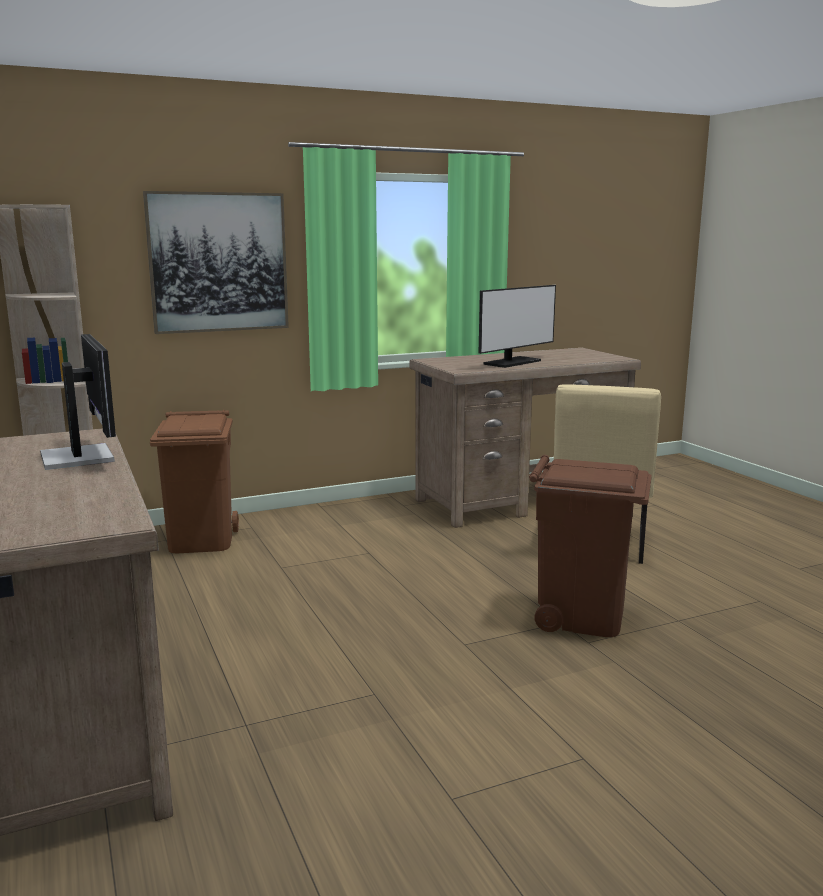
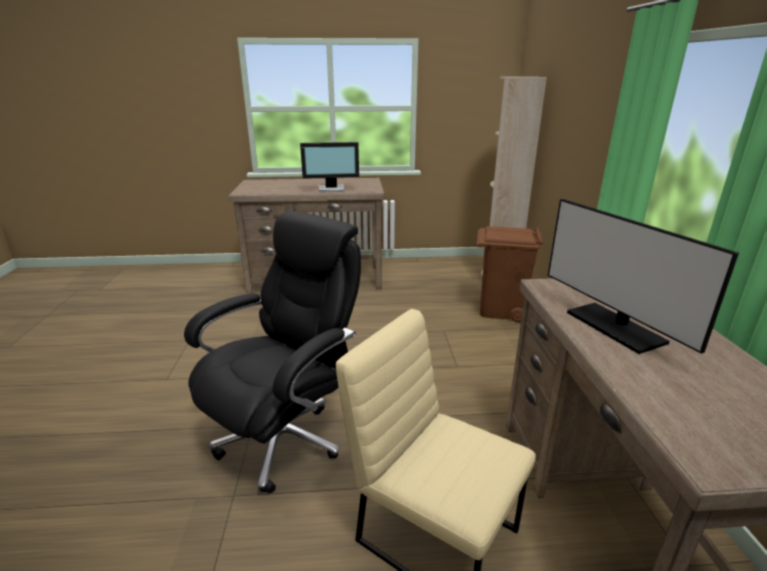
camera: 110 degrees right, 10 degrees up
(218, 262) = (589, 127): picture -> none
(582, 616) = (286, 438): brown trash can -> black office chair

